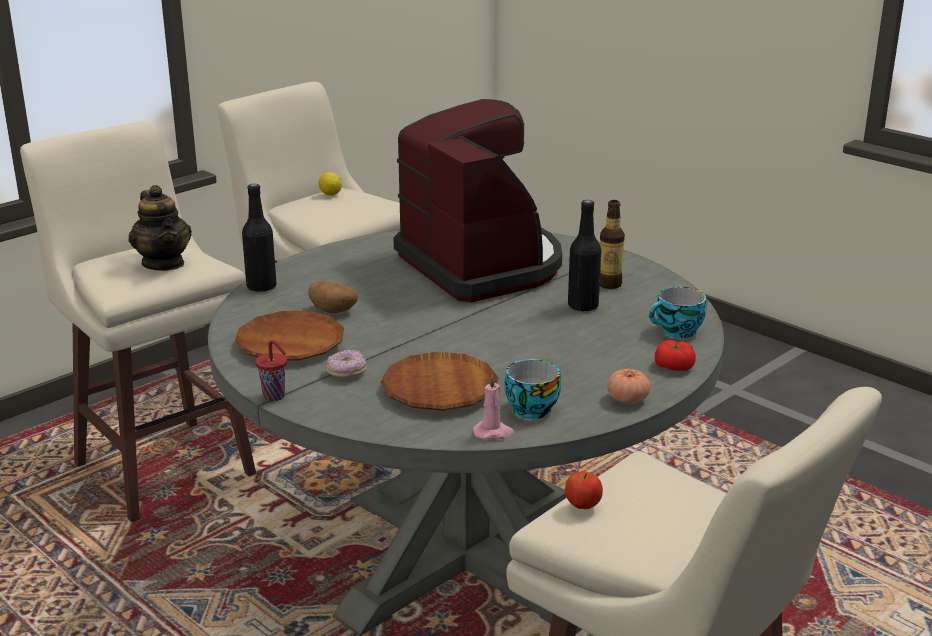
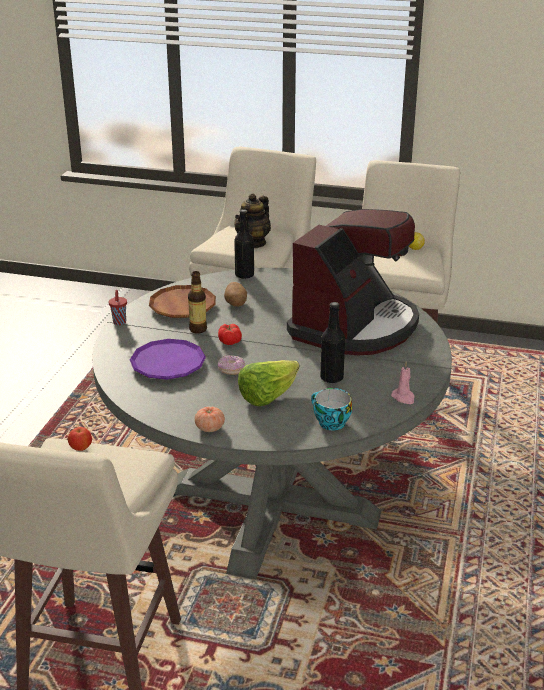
camera: 60 degrees right, 5 degrees up
(347, 373) = (163, 332): donut -> donut (231, 370)
(440, 389) = (168, 364): brown plate -> purple plate
(493, 432) = (130, 395): pink candle -> pink candle (403, 397)
(530, 408) = (169, 398): cup -> none
(588, 349) = (268, 396): none -> lettuce
(609, 284) = (379, 378): bottle -> bottle (198, 329)
(674, 366) = (273, 433): tomato -> tomato (229, 340)

